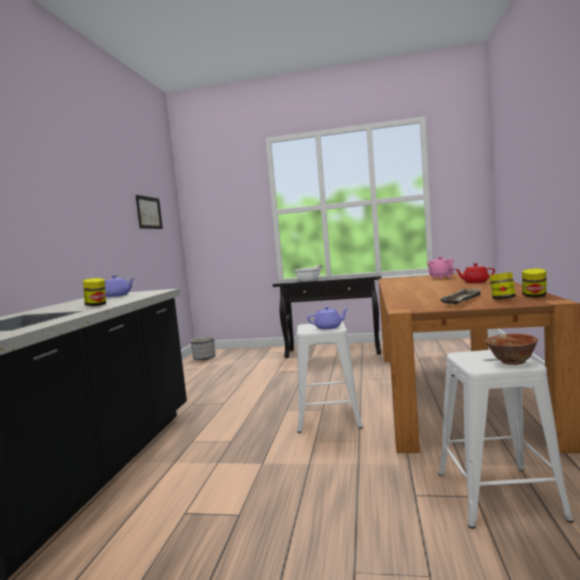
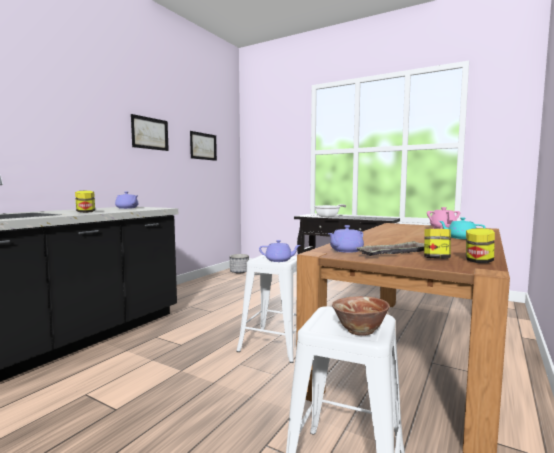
camera: 20 degrees right, 0 degrees up
(100, 201) = (150, 133): none -> picture
(418, 305) = (345, 251): none -> purple teapot
(475, 282) = (460, 238): red teapot -> turquoise teapot

